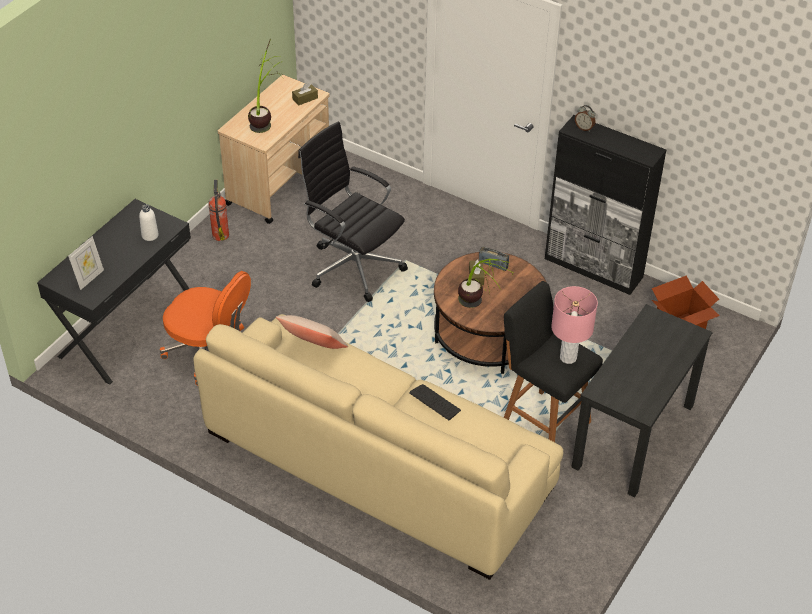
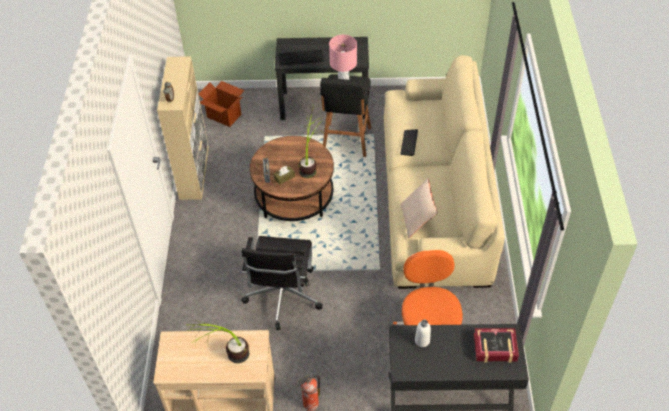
camera: 120 degrees left, 5 degrees up
(89, 278) = (495, 348): picture frame -> book
(305, 99) = (180, 344): brown tissue box -> none
(594, 268) = (194, 172): black cabinet -> beige cabinet
(651, 338) = (301, 57): none -> keyboard

